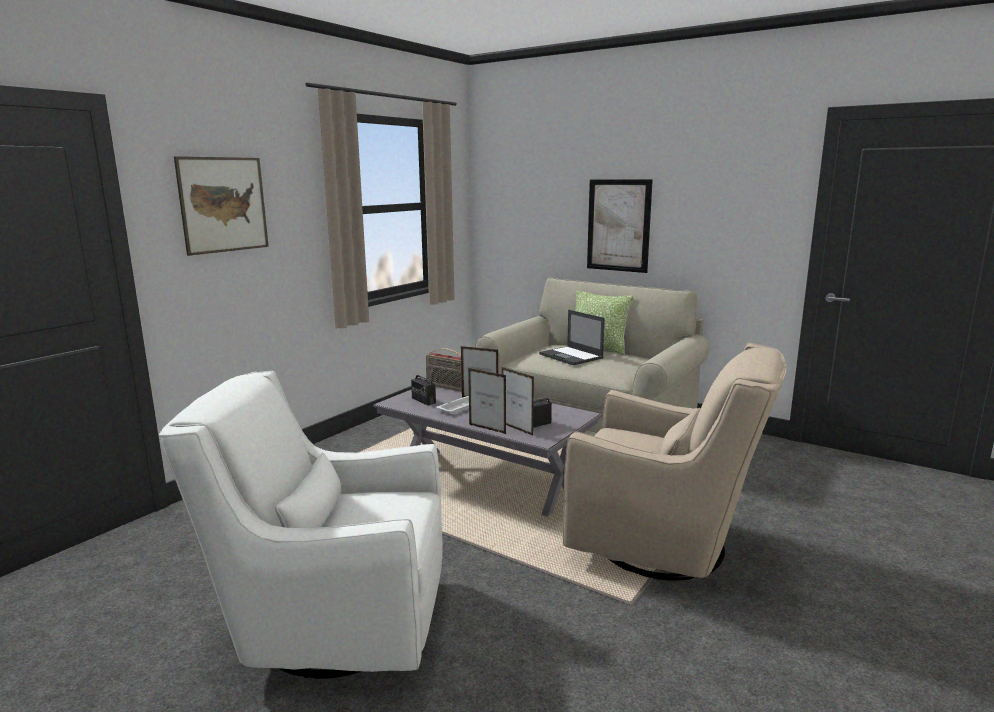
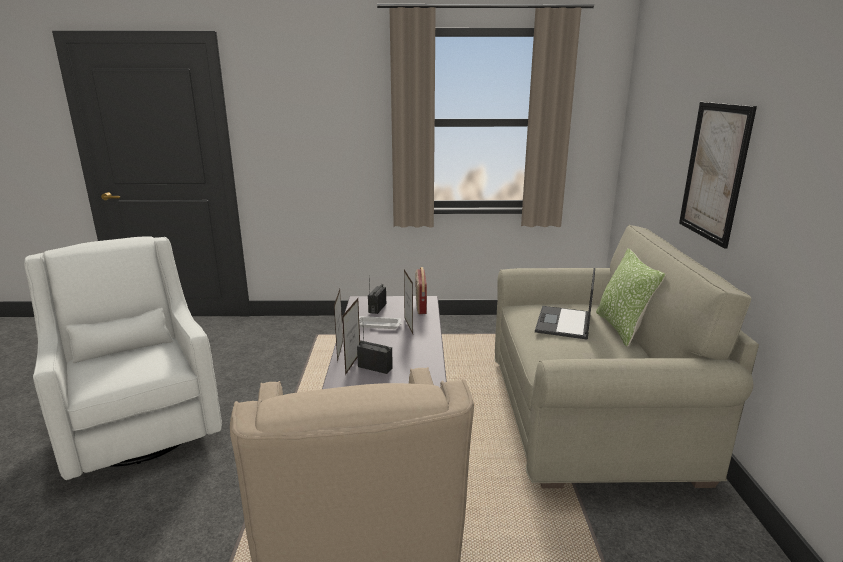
camera: 55 degrees right, 5 degrees up
(223, 204) = (302, 111): picture -> none

